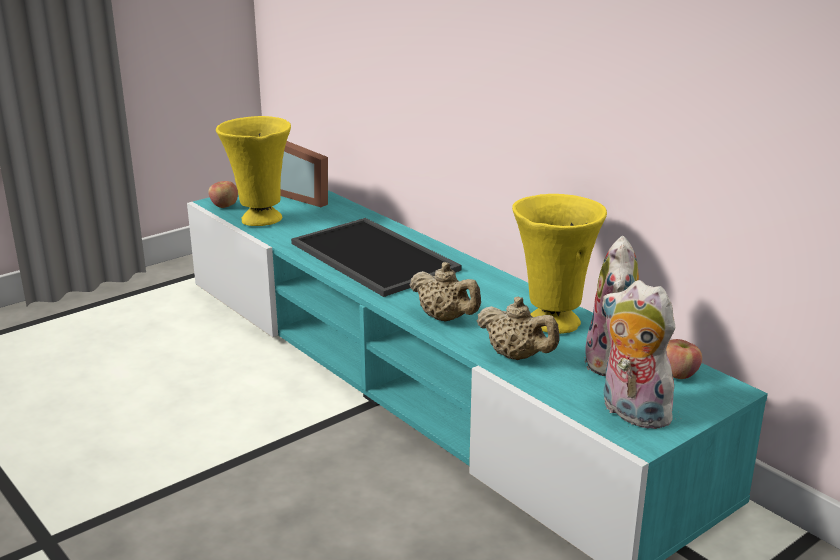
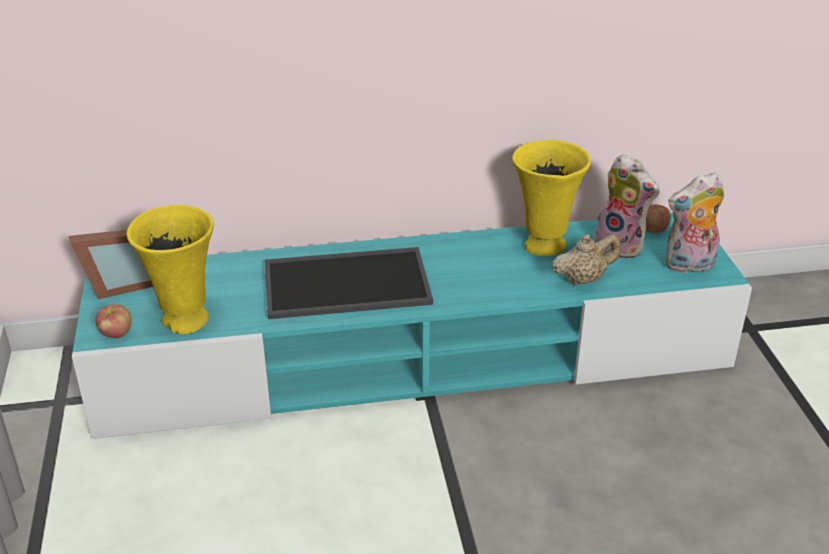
camera: 60 degrees left, 10 degrees up
(445, 318) = (498, 288): beige teapot -> none

